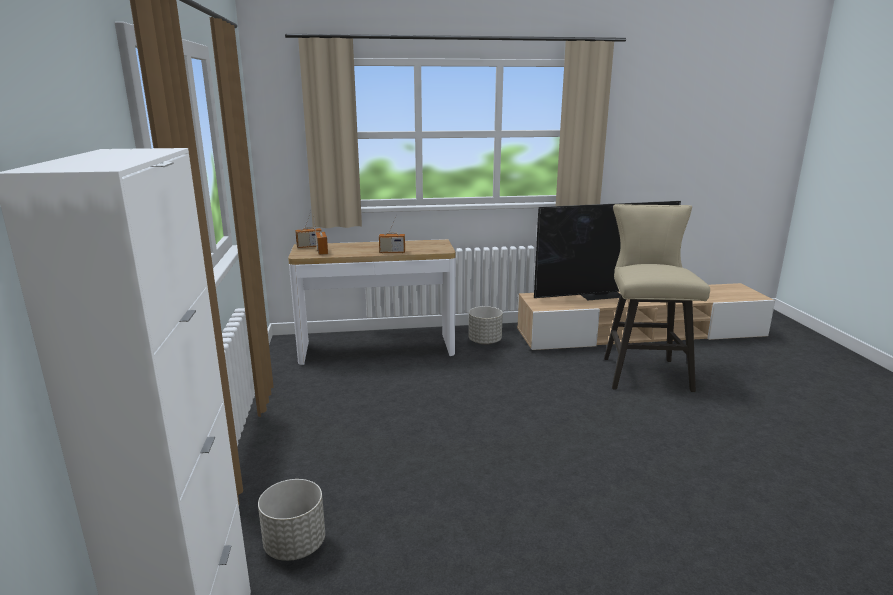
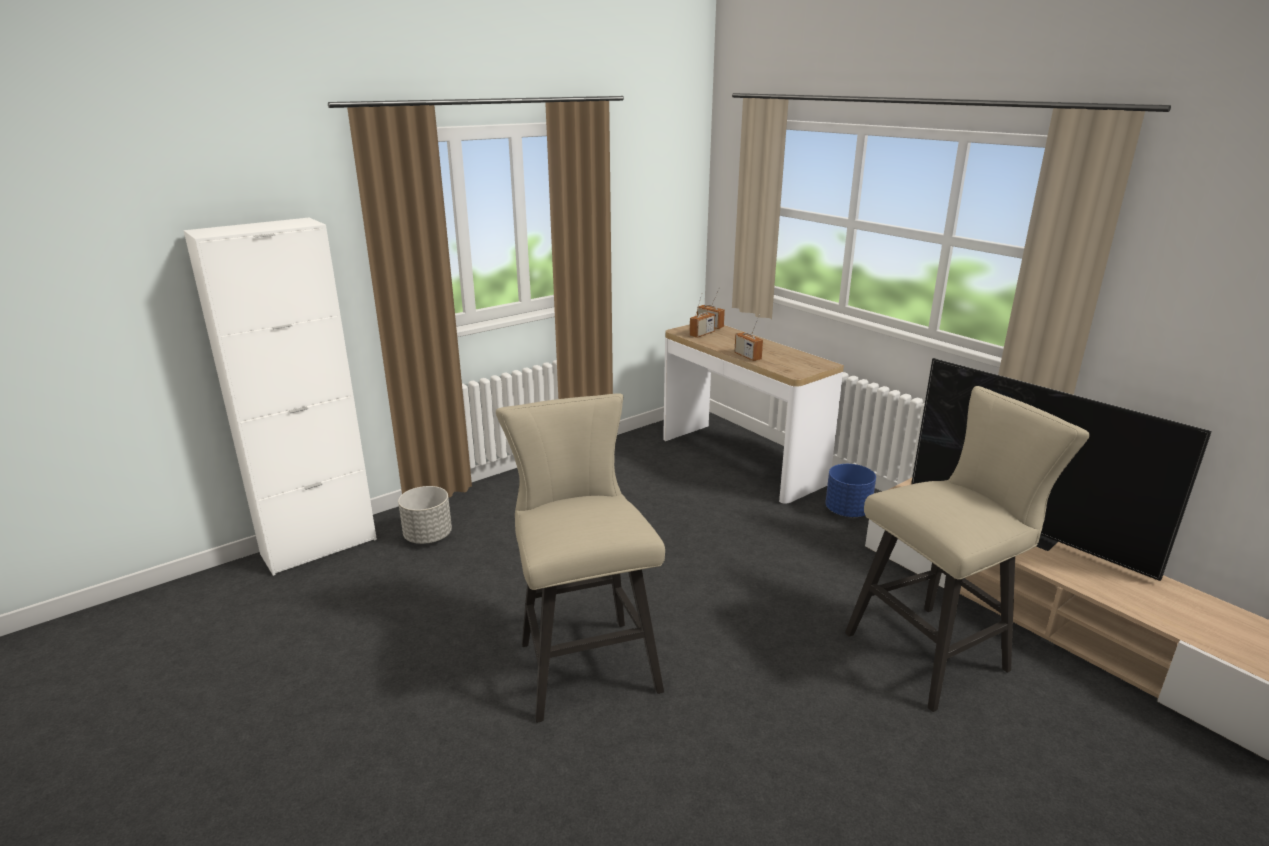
camera: 60 degrees right, 5 degrees up
(484, 341) = (847, 511): grey planter -> blue planter
(583, 500) = (584, 661): none -> beige stool

